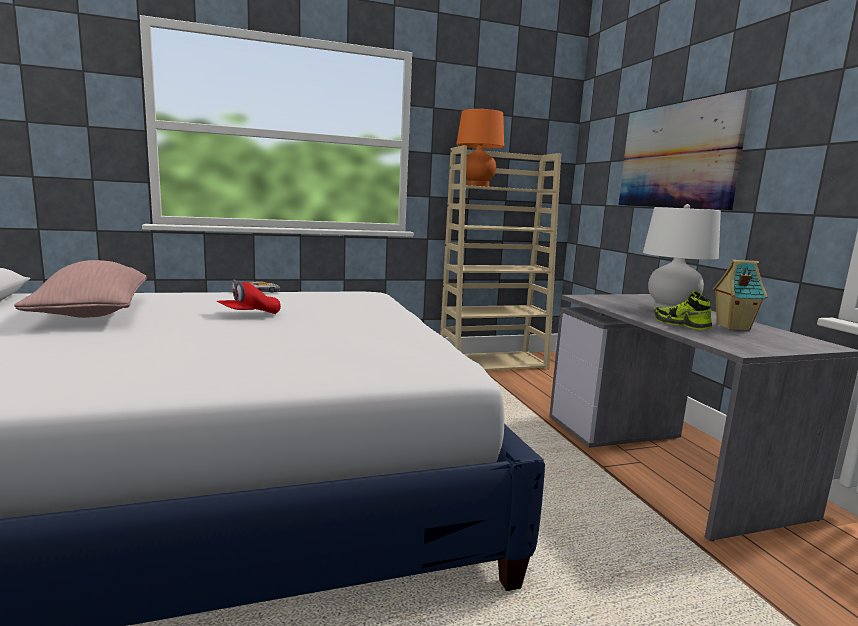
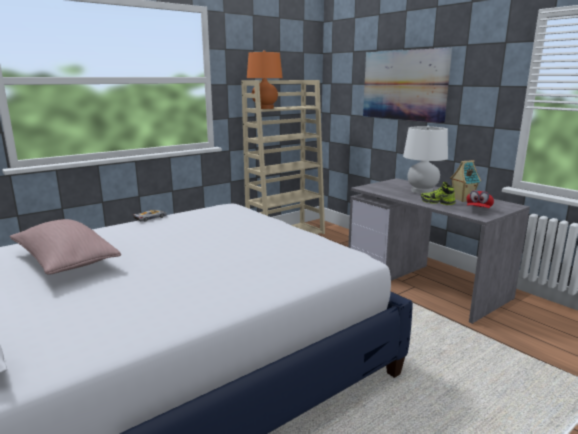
camera: 20 degrees left, 5 degrees up
(249, 315) = (181, 242): red cap -> red cap (478, 210)

